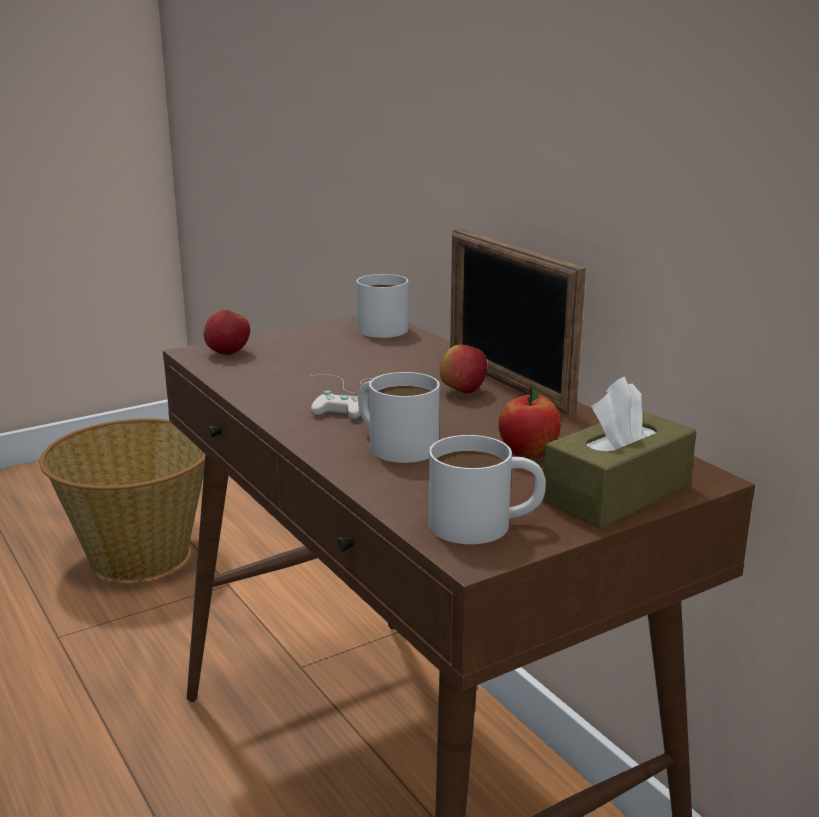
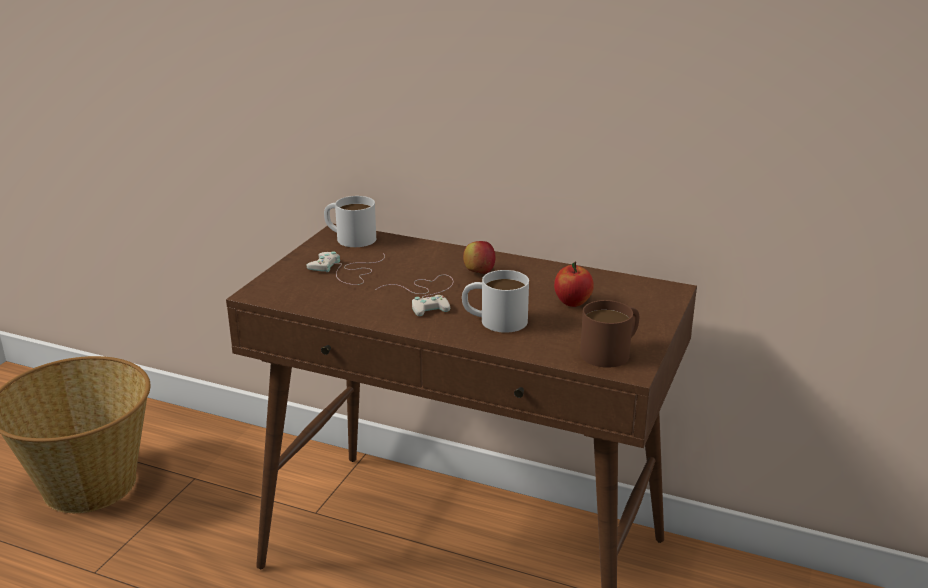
camera: 35 degrees left, 5 degrees up
(228, 353) = (281, 287): apple -> none
(317, 355) = (346, 272): none -> white game controller
(486, 523) = (612, 351): white mug -> brown mug
(507, 383) = (495, 259): picture frame -> none
(617, 493) = (646, 312): brown tissue box -> none

